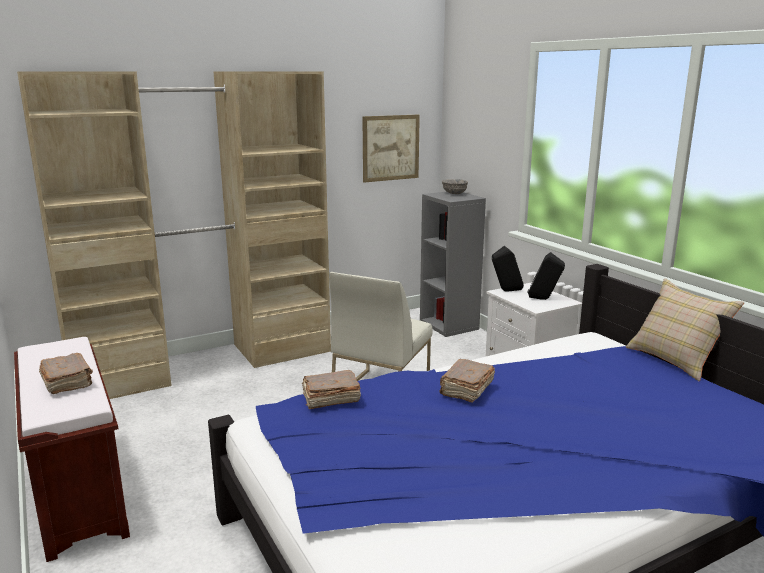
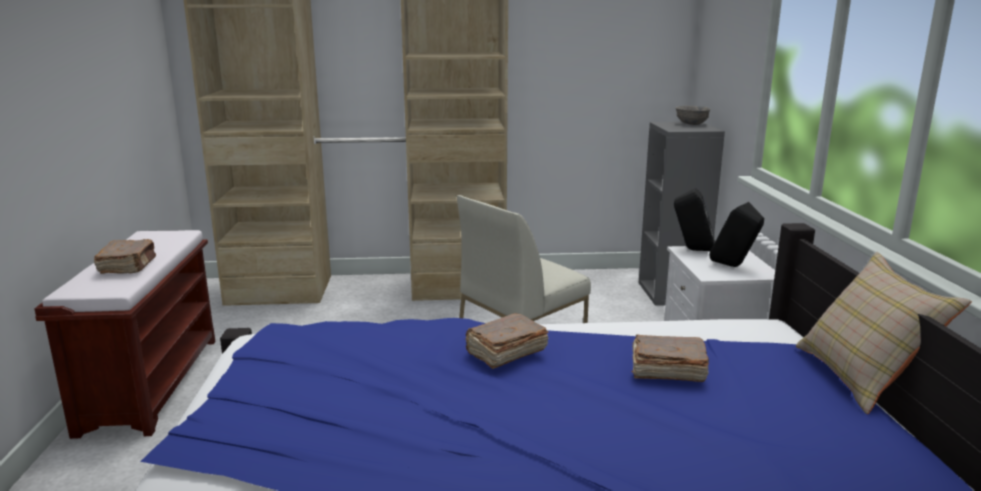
camera: 25 degrees right, 0 degrees up
(330, 399) = (344, 331): brown book -> brown book (666, 371)
(390, 148) = (622, 63): picture -> none

